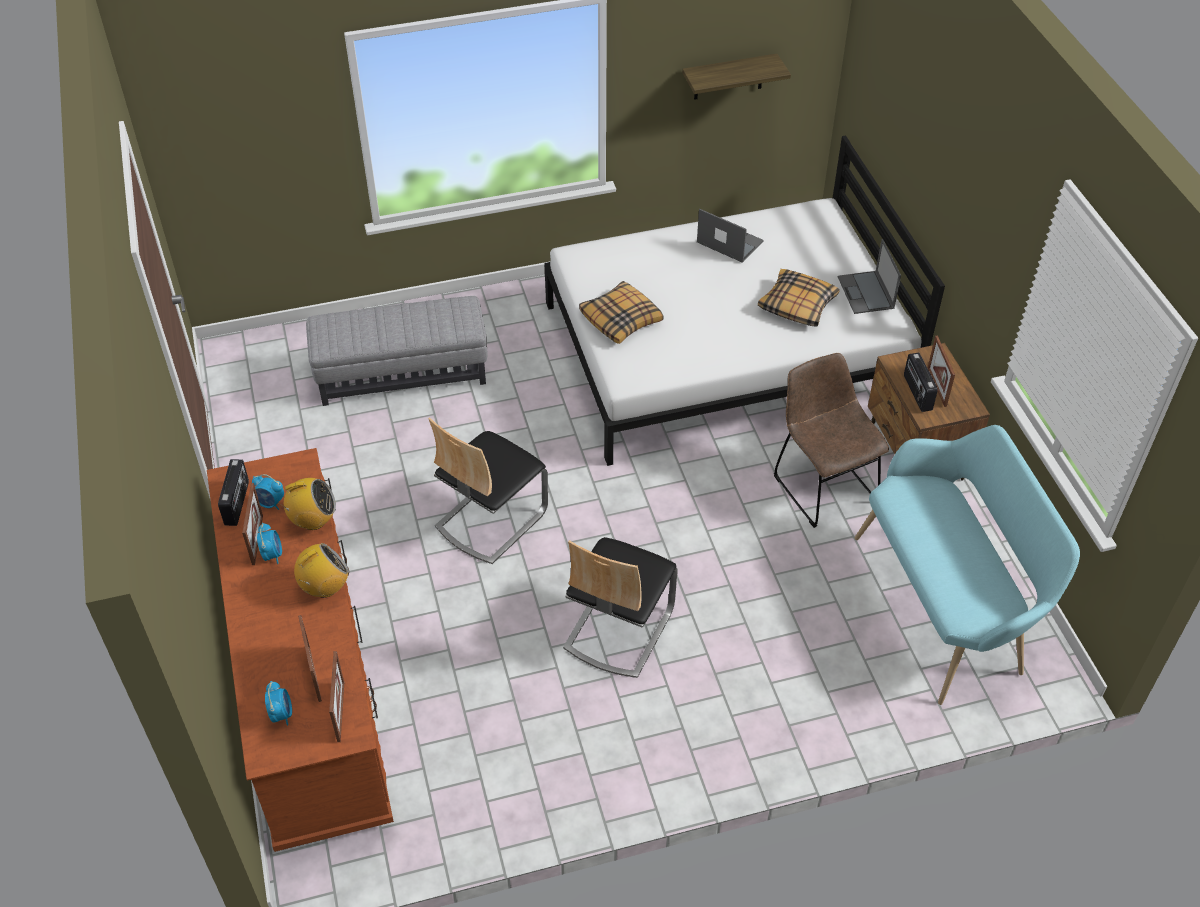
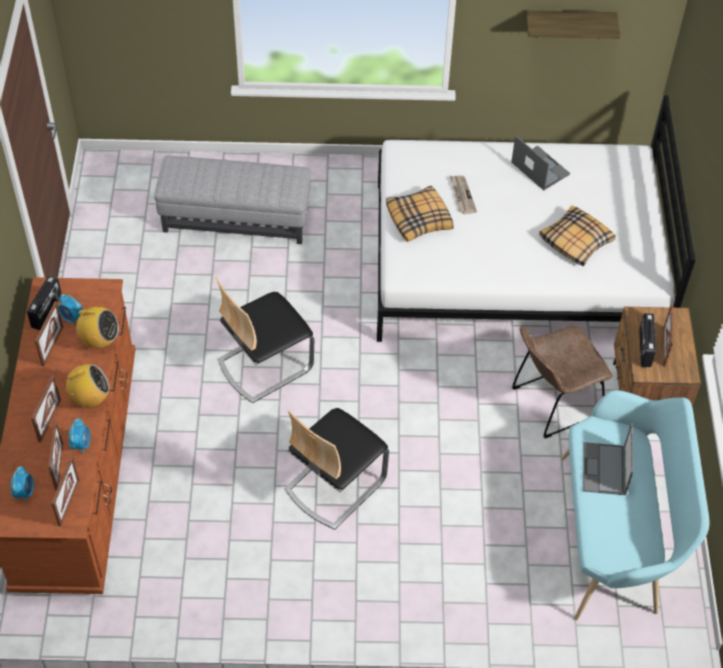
camera: 15 degrees right, 5 degrees up
(272, 554) = (60, 361): alarm clock -> alarm clock (81, 444)
(283, 624) = (49, 420): none -> picture frame
(657, 286) = (462, 195): none -> newspaper
(822, 485) = (552, 403): brown chair -> brown chair turned 105 degrees counterclockwise
(866, 293) = (641, 244): laptop -> laptop (604, 469)

